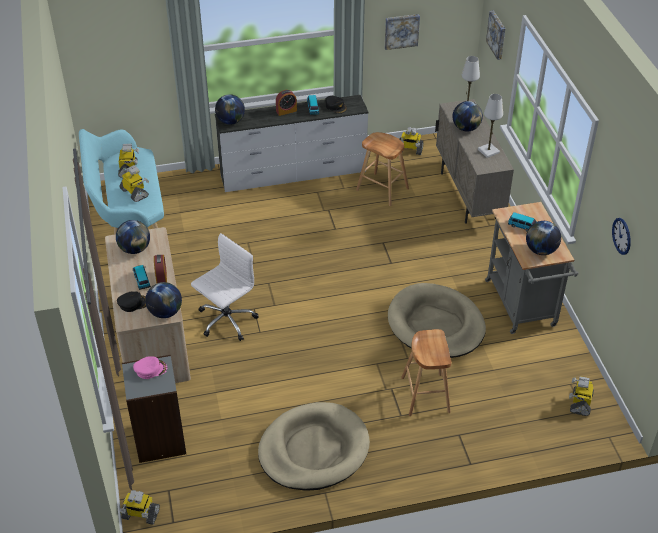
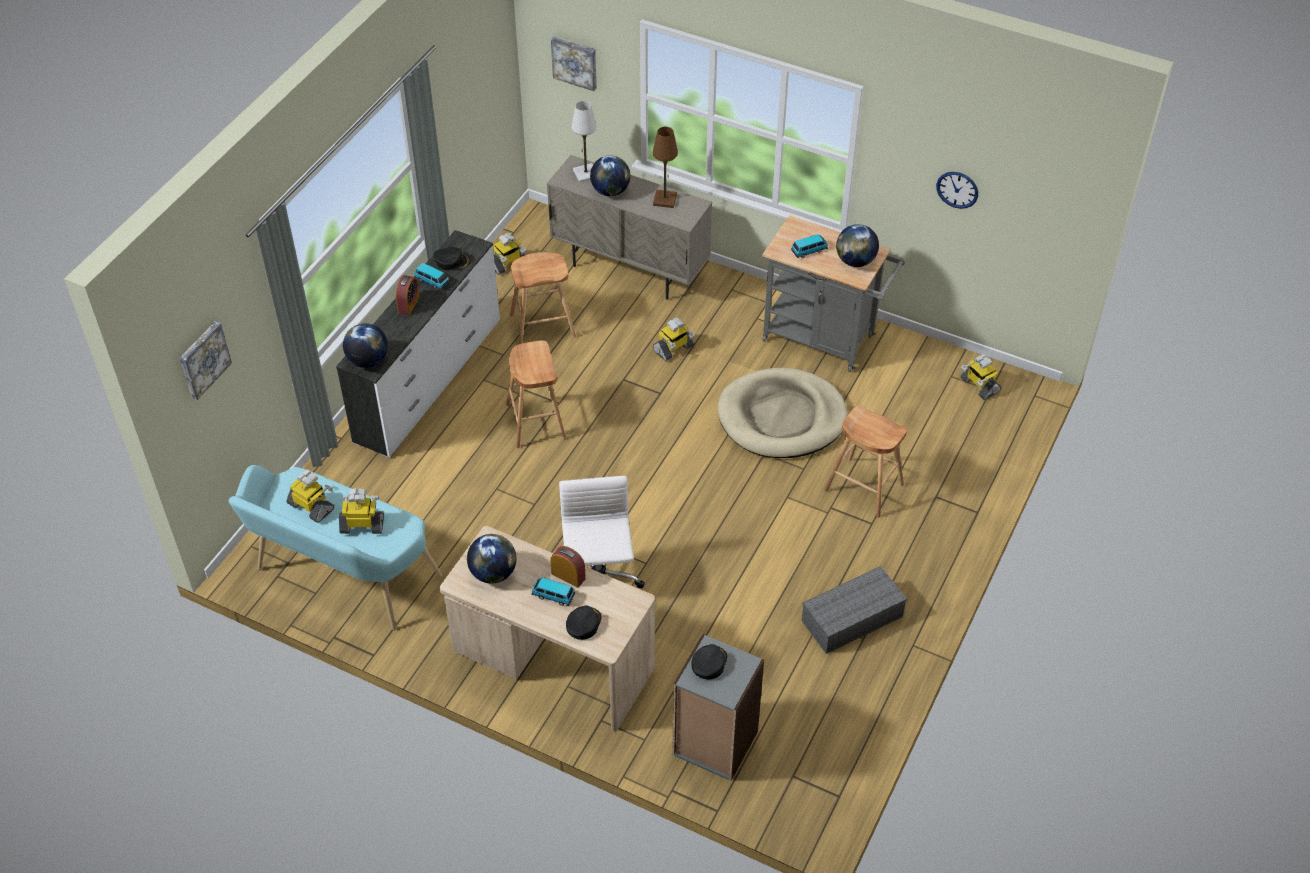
camera: 50 degrees left, 5 degrees up
(140, 514) = (803, 820): toy robot -> toy robot (673, 349)
(150, 369) = (708, 663): pink cap -> black cap
(165, 312) = (628, 603): globe -> none
(311, 228) = (536, 422): none -> brown stool
(313, 450) = (851, 620): beige dog bed -> grey storage box
(401, 31) = (459, 122): picture -> picture (203, 359)
(488, 151) = (665, 200): white table lamp -> brown table lamp

